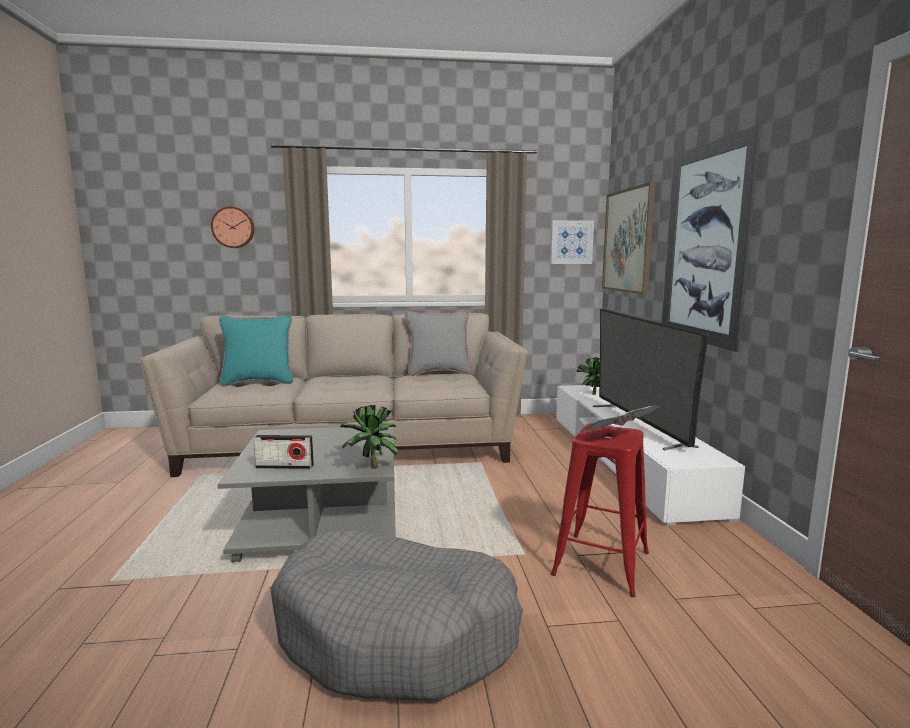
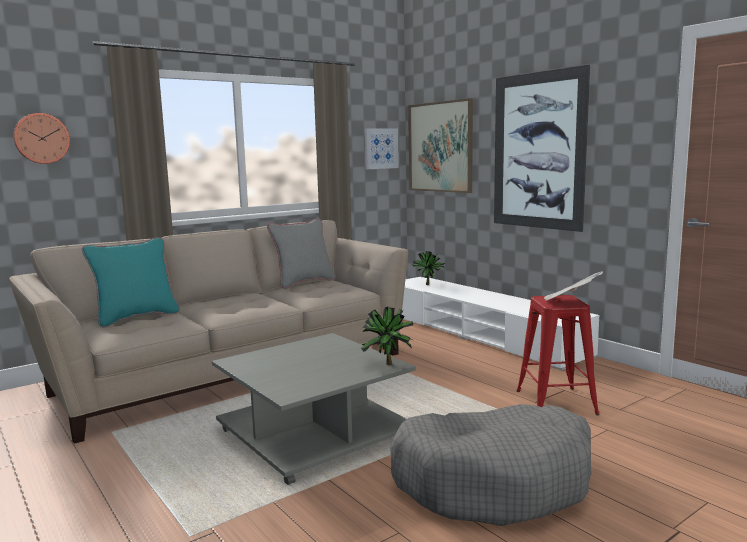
camera: 30 degrees left, 0 degrees up
(285, 466) = (312, 380): radio -> none
(639, 424) = (496, 301): television -> none

